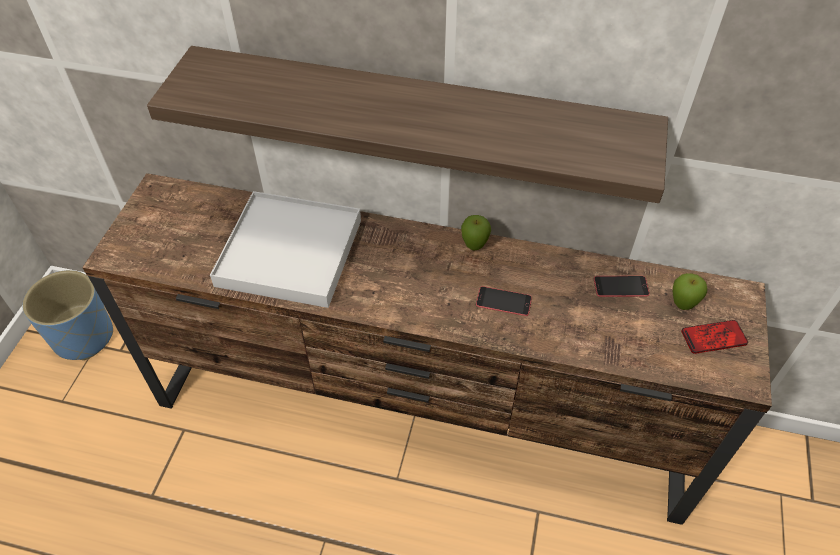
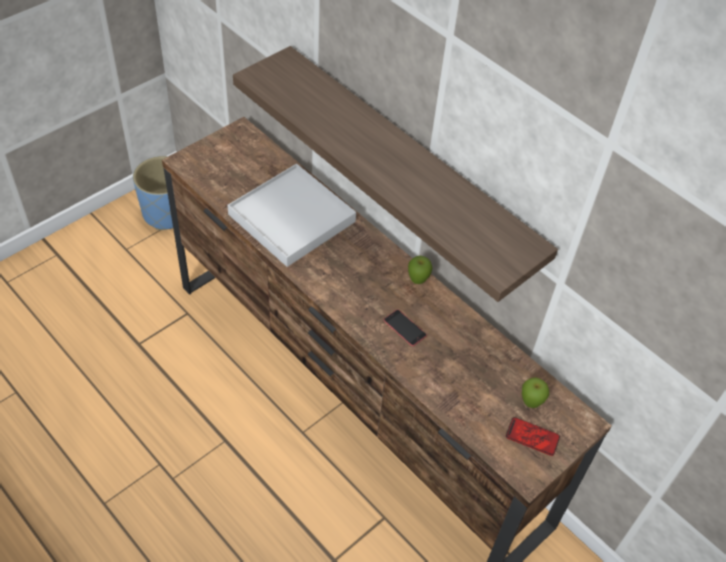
camera: 30 degrees right, 0 degrees up
(621, 286) = (497, 365): phone -> none

